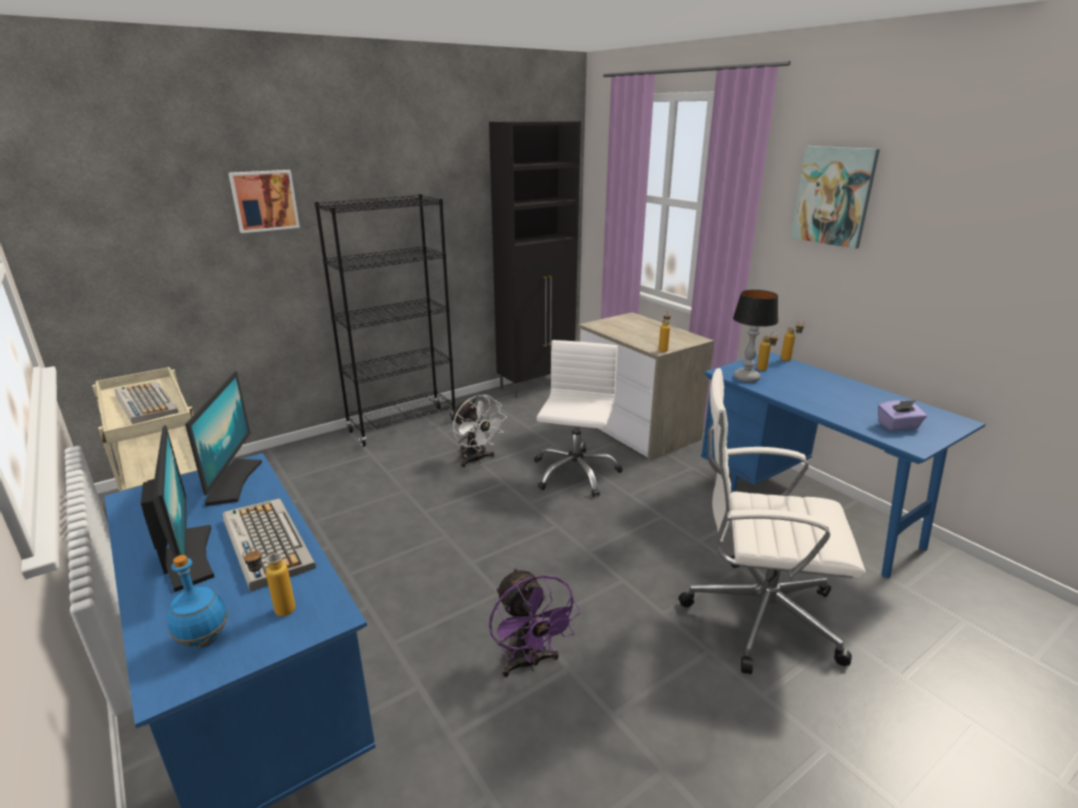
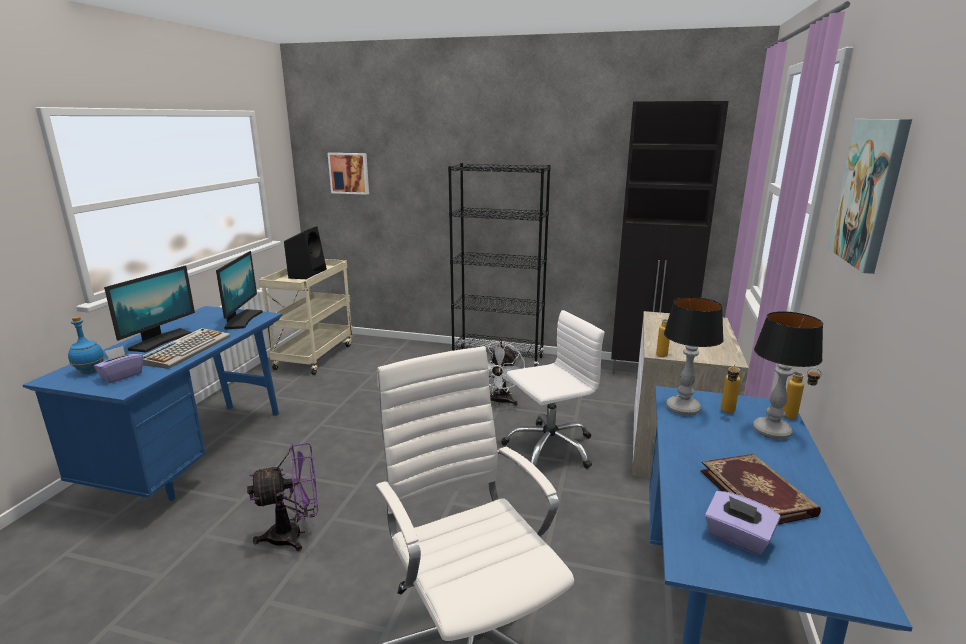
camera: 50 degrees right, 5 degrees down
(145, 403) = (308, 275): keyboard -> black speaker
(231, 482) = (242, 320): monitor -> monitor turned 45 degrees counterclockwise
(264, 200) = (430, 159): picture -> picture (349, 173)
(276, 611) = (122, 376): bottle -> purple tissue box
(529, 663) = (294, 534): purple fan -> purple fan turned 135 degrees counterclockwise
(798, 371) = (771, 431): none -> table lamp
(858, 402) = (757, 492): none -> book

